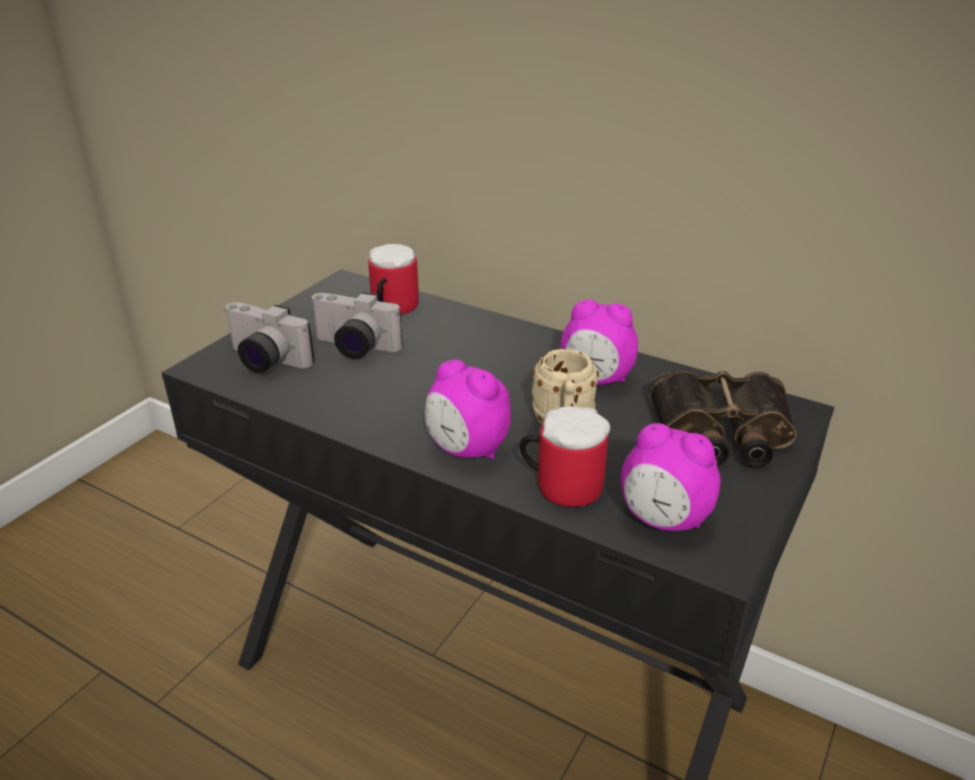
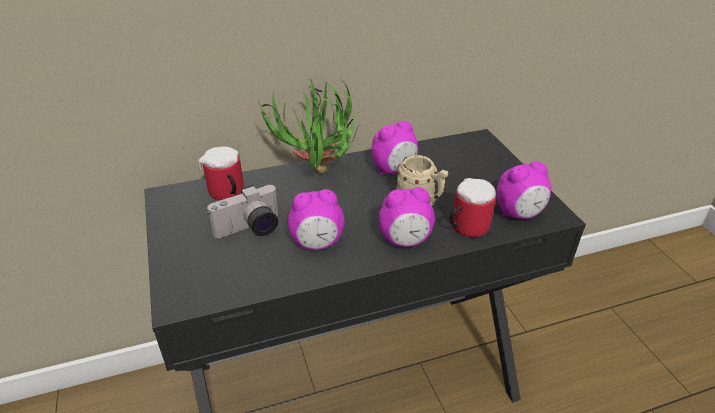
camera: 50 degrees left, 5 degrees up
(263, 361) = (211, 272): camera -> none
(382, 396) = (317, 243): none -> alarm clock
(497, 342) = (318, 179): none -> potted plant
(721, 432) = (474, 163): binoculars -> none

